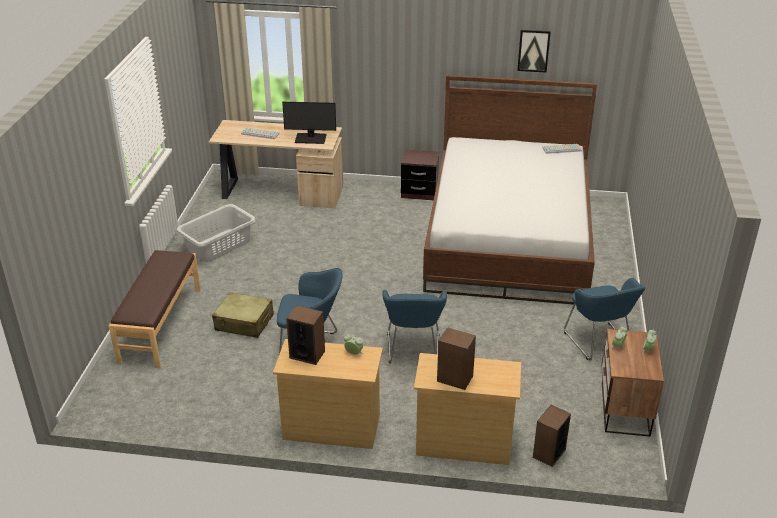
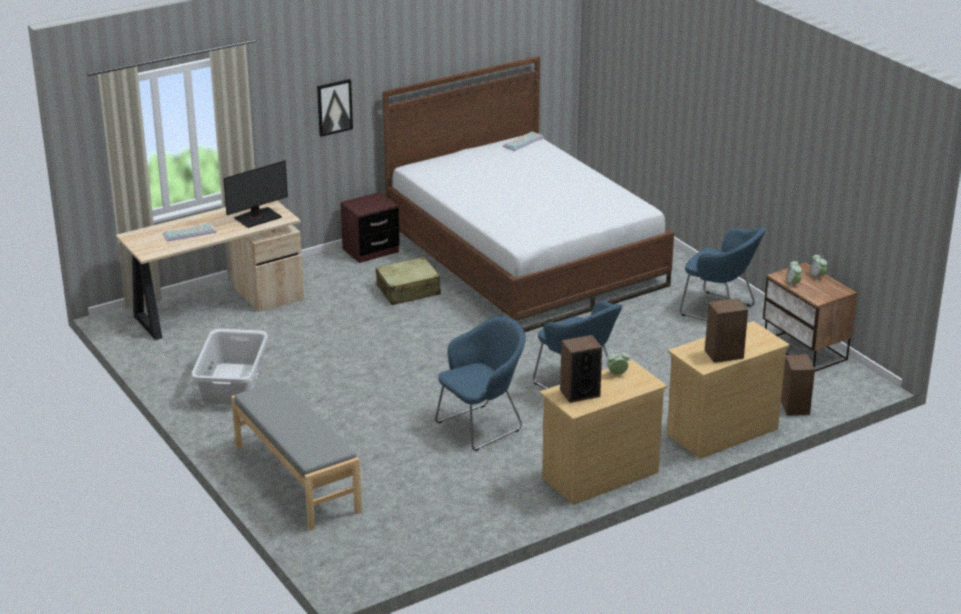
camera: 40 degrees left, 5 degrees down
(160, 325) = (295, 479): brown bench -> grey bench
(244, 323) = (382, 437): beige suitcase -> beige suitcase (408, 290)
(533, 50) = (469, 36): picture -> picture (334, 107)

